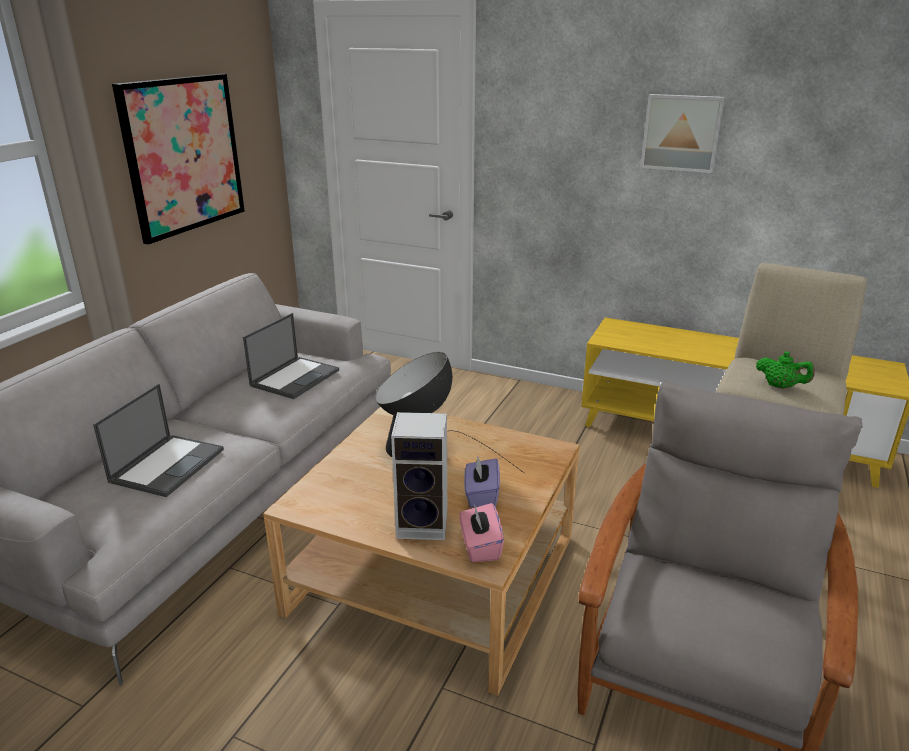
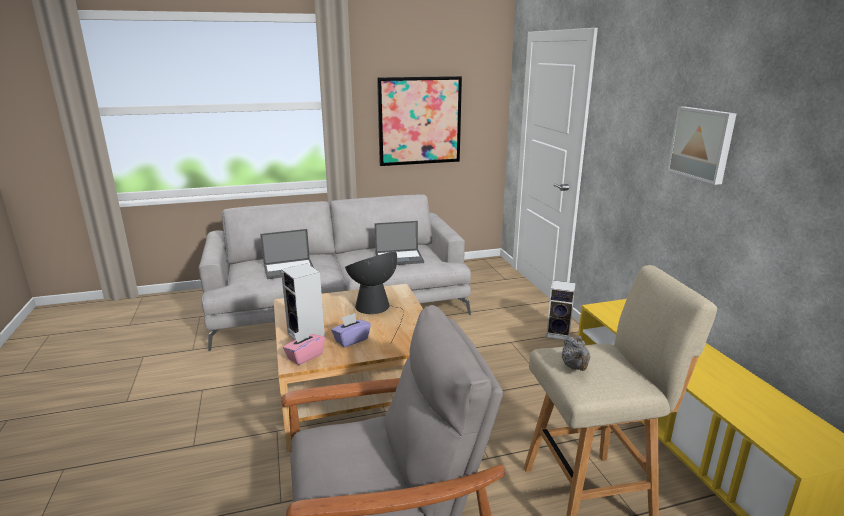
camera: 50 degrees right, 5 degrees down
(506, 395) = (559, 334): none -> speaker
(780, 386) = (575, 367): green teapot -> grey teapot

